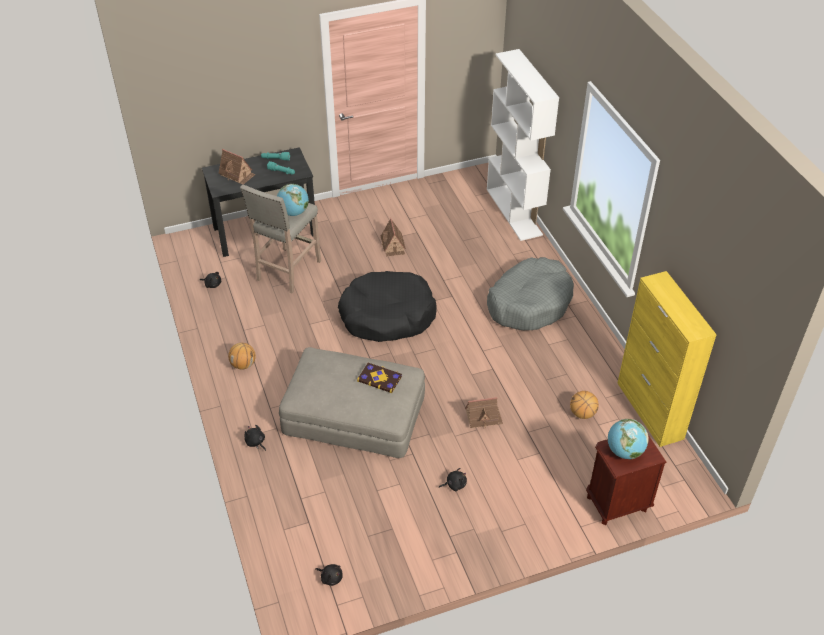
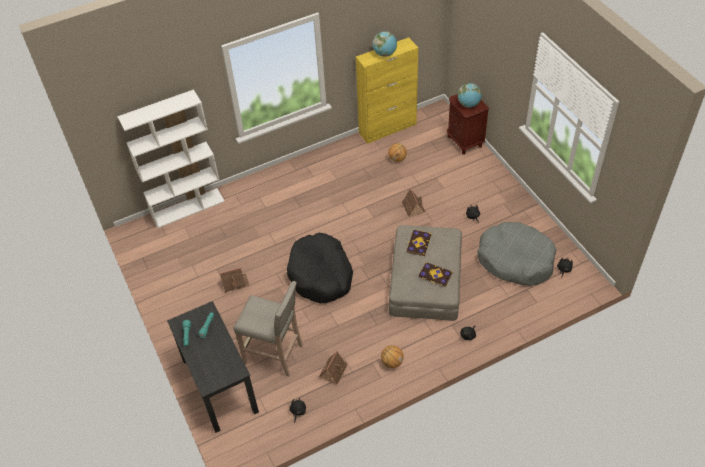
camera: 95 degrees left, 5 degrees up
(237, 174) = (213, 362): toy house -> toy house (334, 370)
(293, 212) = (264, 307): globe -> globe (385, 54)
(323, 387) = (435, 275): none -> book
(529, 303) = (295, 191): grey dog bed -> grey dog bed (515, 260)

